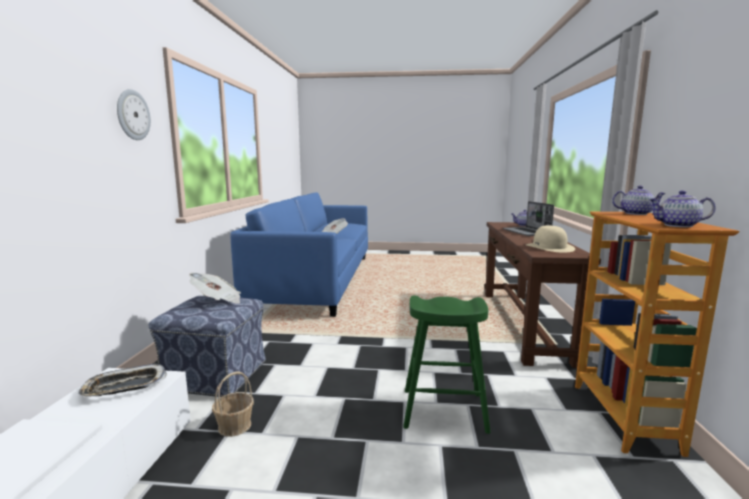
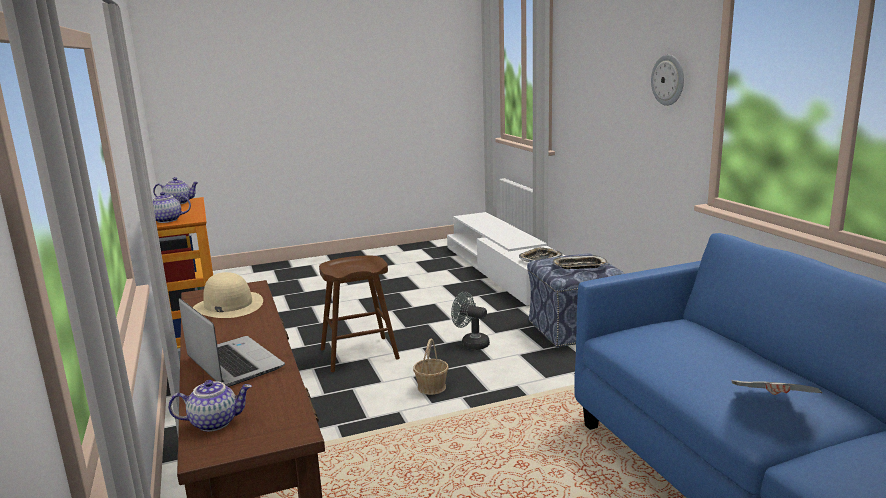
camera: 155 degrees right, 5 degrees up
(218, 301) = (579, 266): newspaper -> tray
(234, 426) = (498, 313): basket -> basket (432, 387)
(322, 388) = (471, 343): none -> grey fan
(444, 410) = (359, 354): green stool -> brown stool

